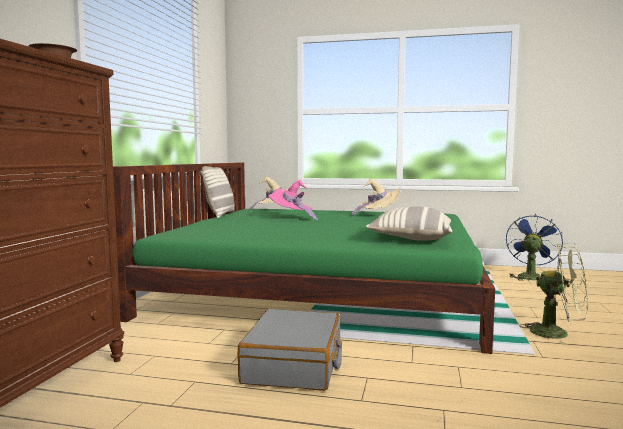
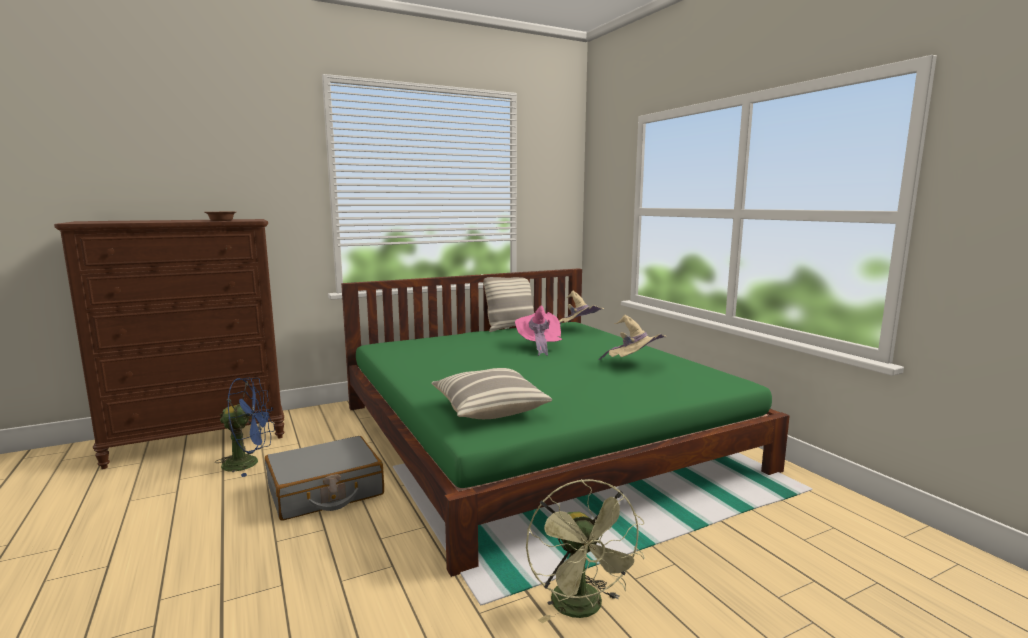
camera: 50 degrees right, 5 degrees up
(530, 276) = (846, 530): blue fan -> blue fan (249, 463)

